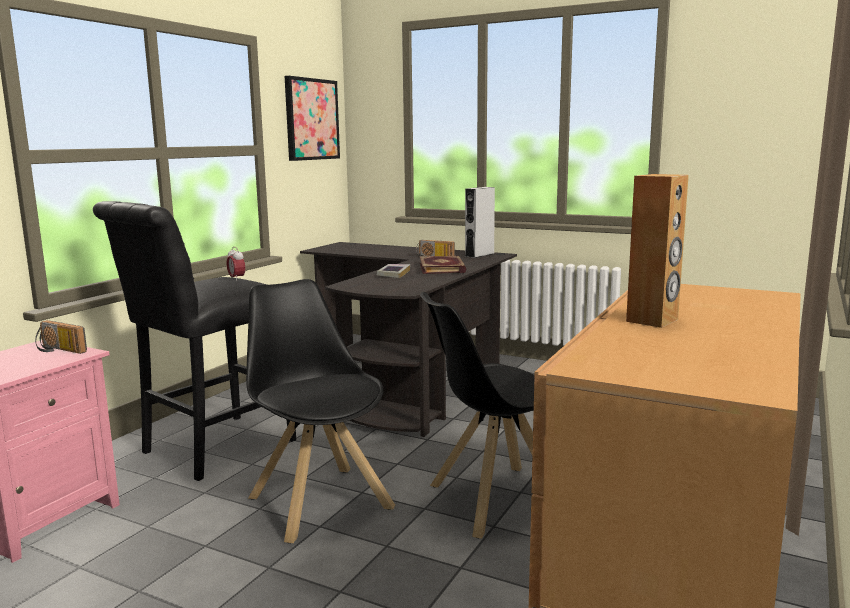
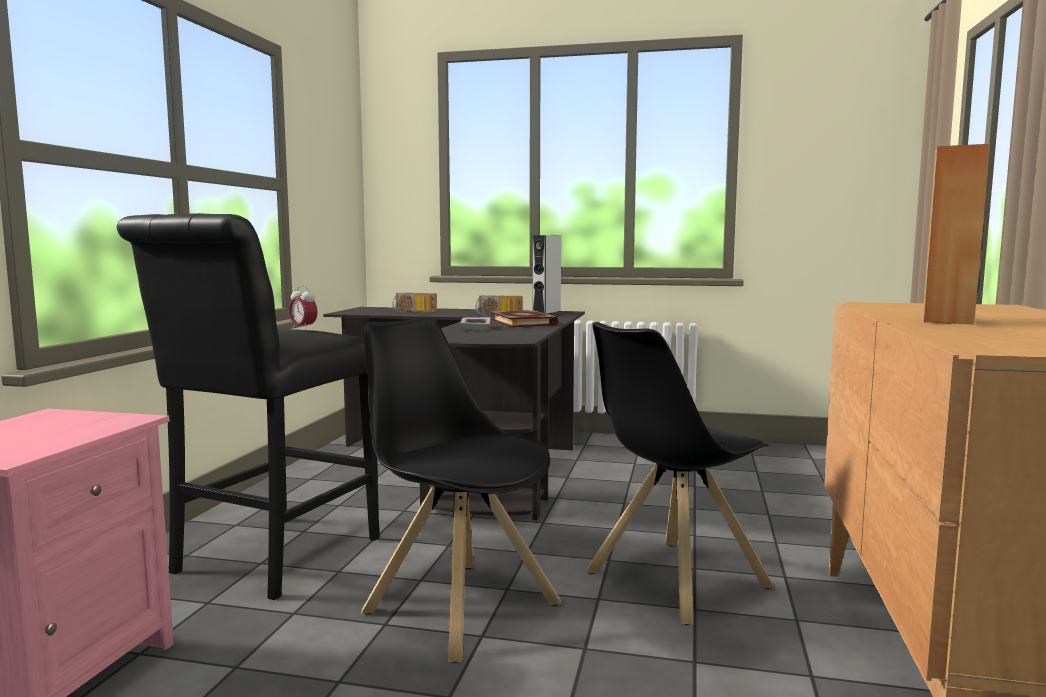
camera: 15 degrees left, 5 degrees down
(58, 350) = (86, 418): radio -> radio (413, 312)
(311, 119) = (332, 157): picture -> none

